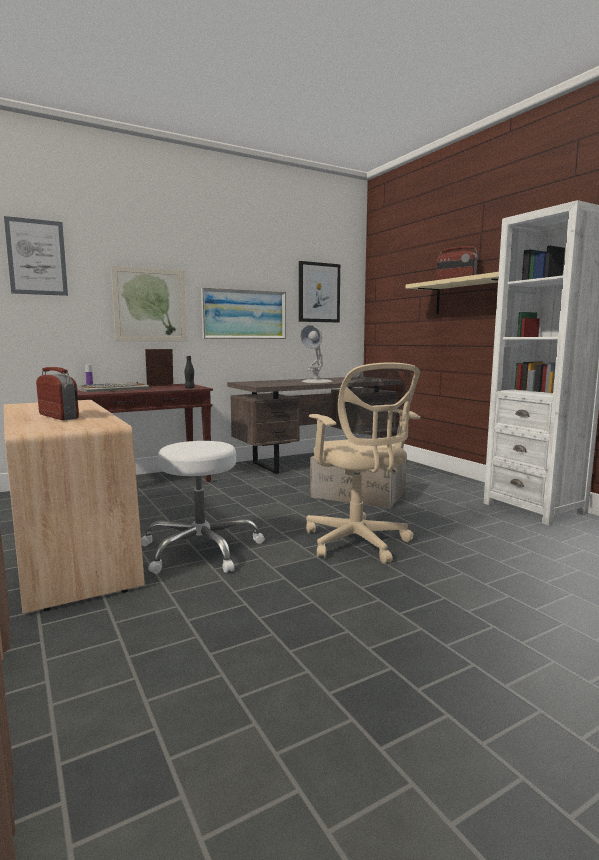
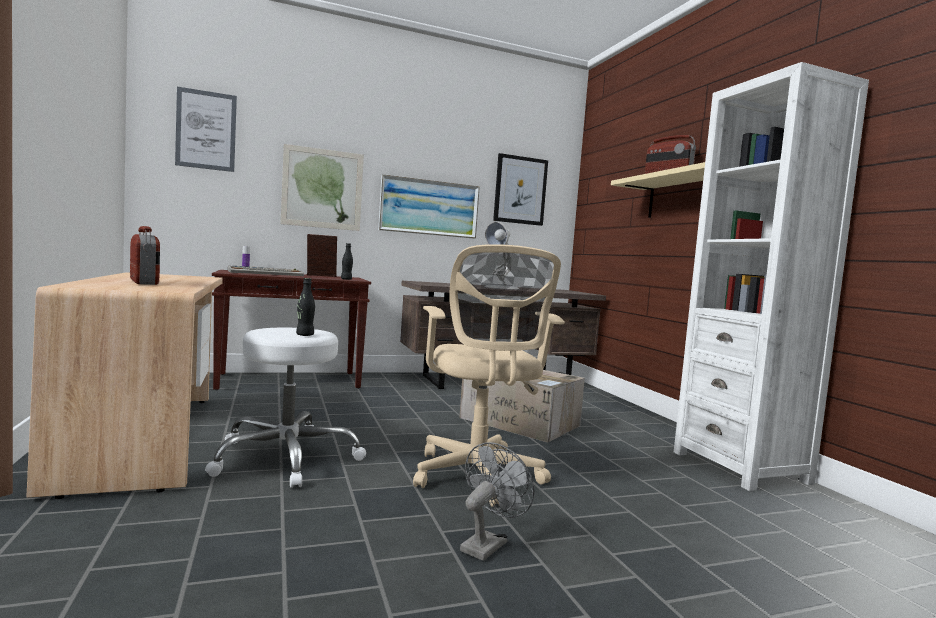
camera: 10 degrees right, 5 degrees down
(211, 448) = (305, 335): none -> black bottle
(399, 590) = (487, 543): none -> grey fan

